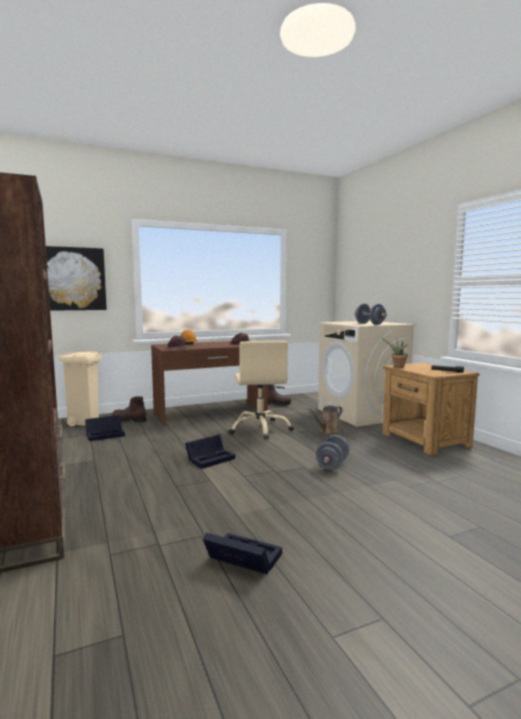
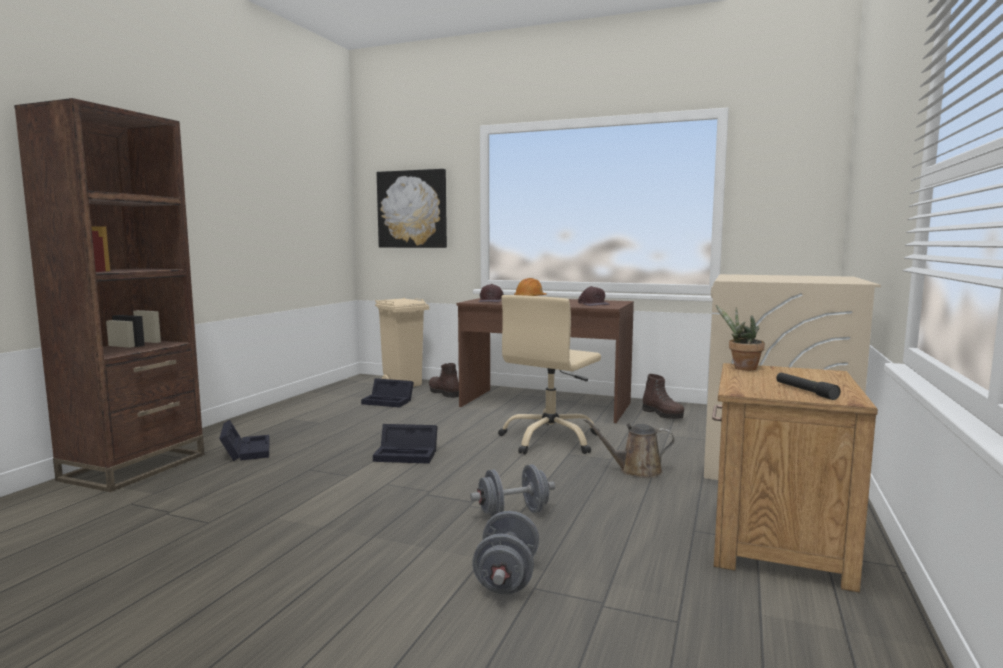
camera: 45 degrees right, 0 degrees up
(241, 559) = (170, 558): black storage box -> black storage box (246, 450)
(369, 324) = (771, 279): grey dumbbell -> grey dumbbell (507, 578)

